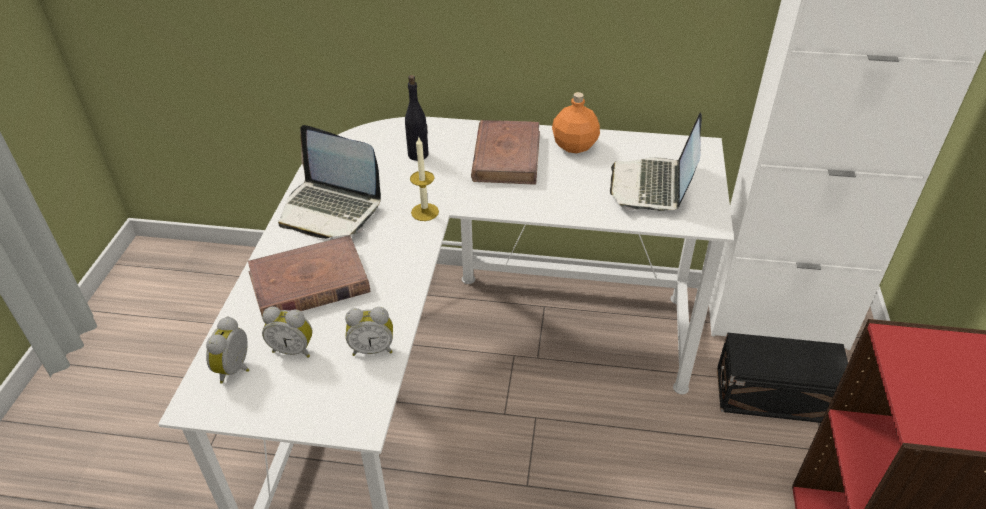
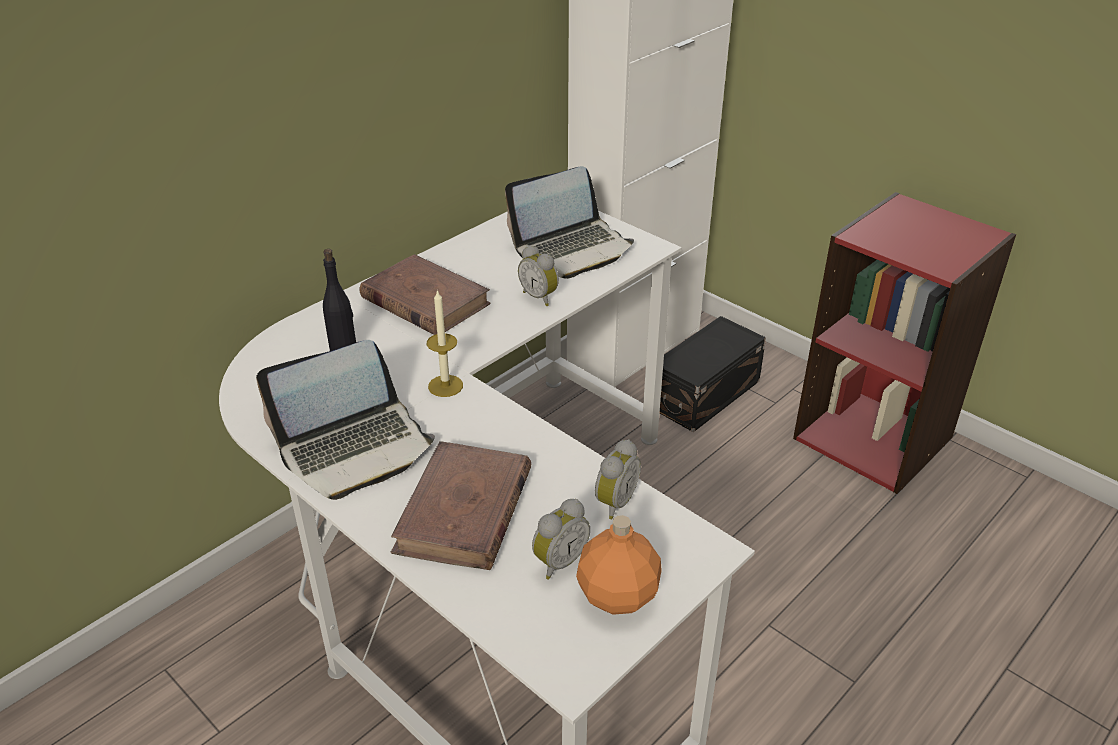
camera: 55 degrees left, 5 degrees down
(237, 369) = (547, 619): alarm clock -> alarm clock (540, 297)
(575, 146) = (463, 258): orange bottle -> orange bottle (618, 594)
(652, 186) = (572, 249): laptop -> laptop turned 75 degrees counterclockwise

